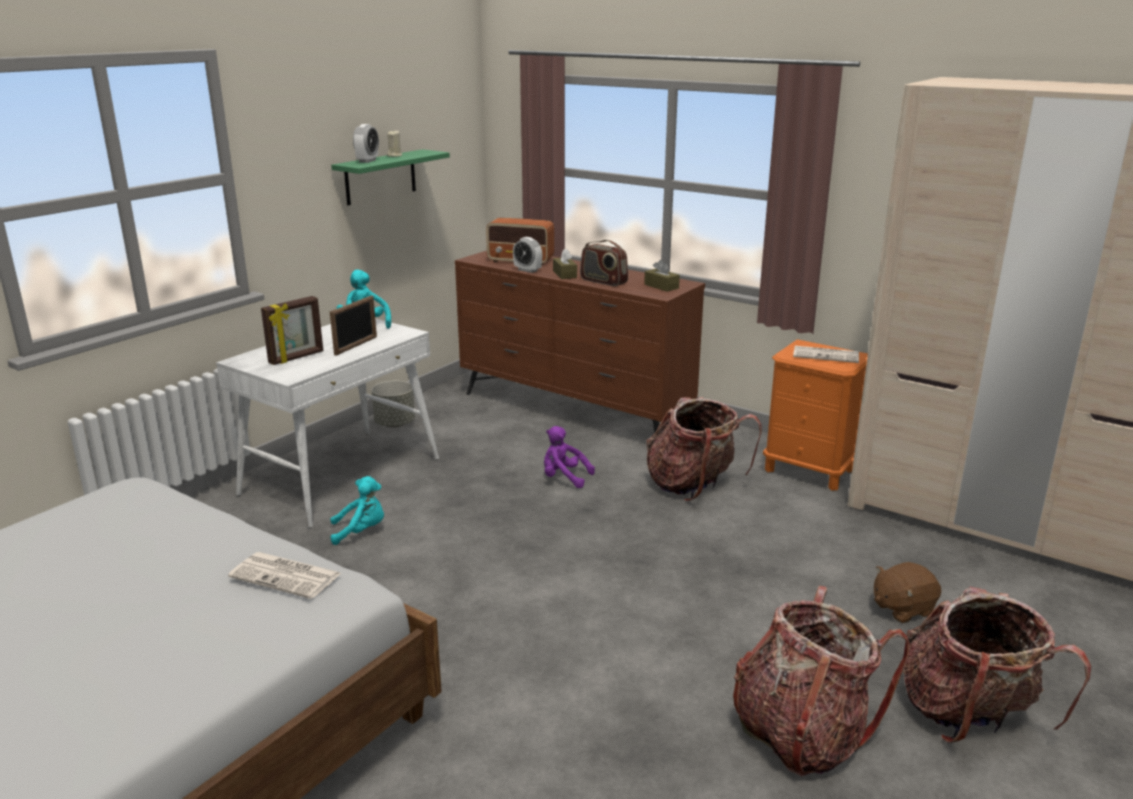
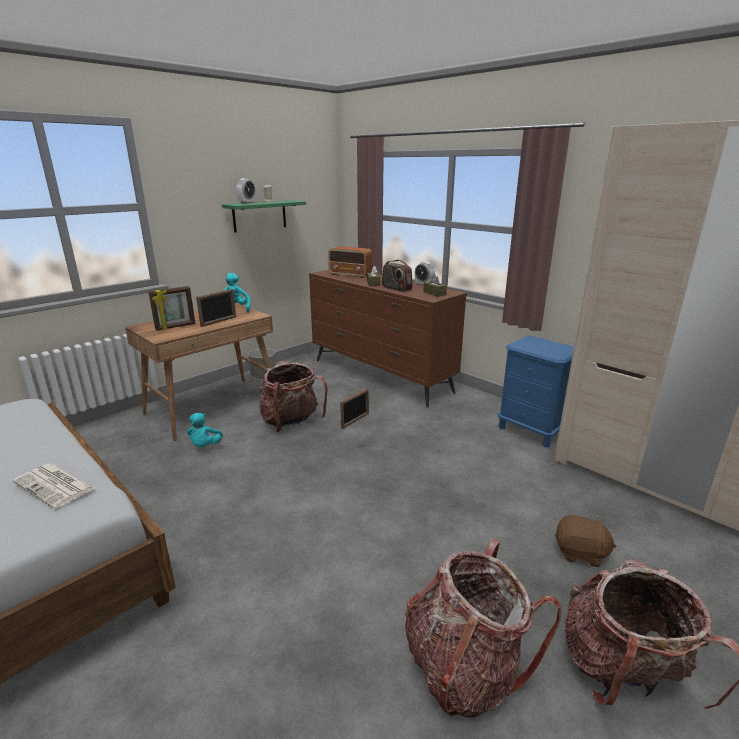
camera: 10 degrees right, 0 degrees up
(341, 476) = (213, 407): white desk -> brown desk
(361, 531) = (205, 446): turquoise plush toy -> turquoise plush toy turned 90 degrees clockwise
(527, 270) = (350, 280): alarm clock -> alarm clock (424, 285)
(564, 478) = (355, 421): purple plush toy -> picture frame
(694, 486) = (443, 434): backpack -> backpack (291, 422)
(810, 470) = (532, 430): orange nightstand -> blue nightstand
(826, 355) = (547, 347): newspaper -> none
(902, 608) = (580, 553): brown plush toy -> brown plush toy turned 150 degrees counterclockwise

